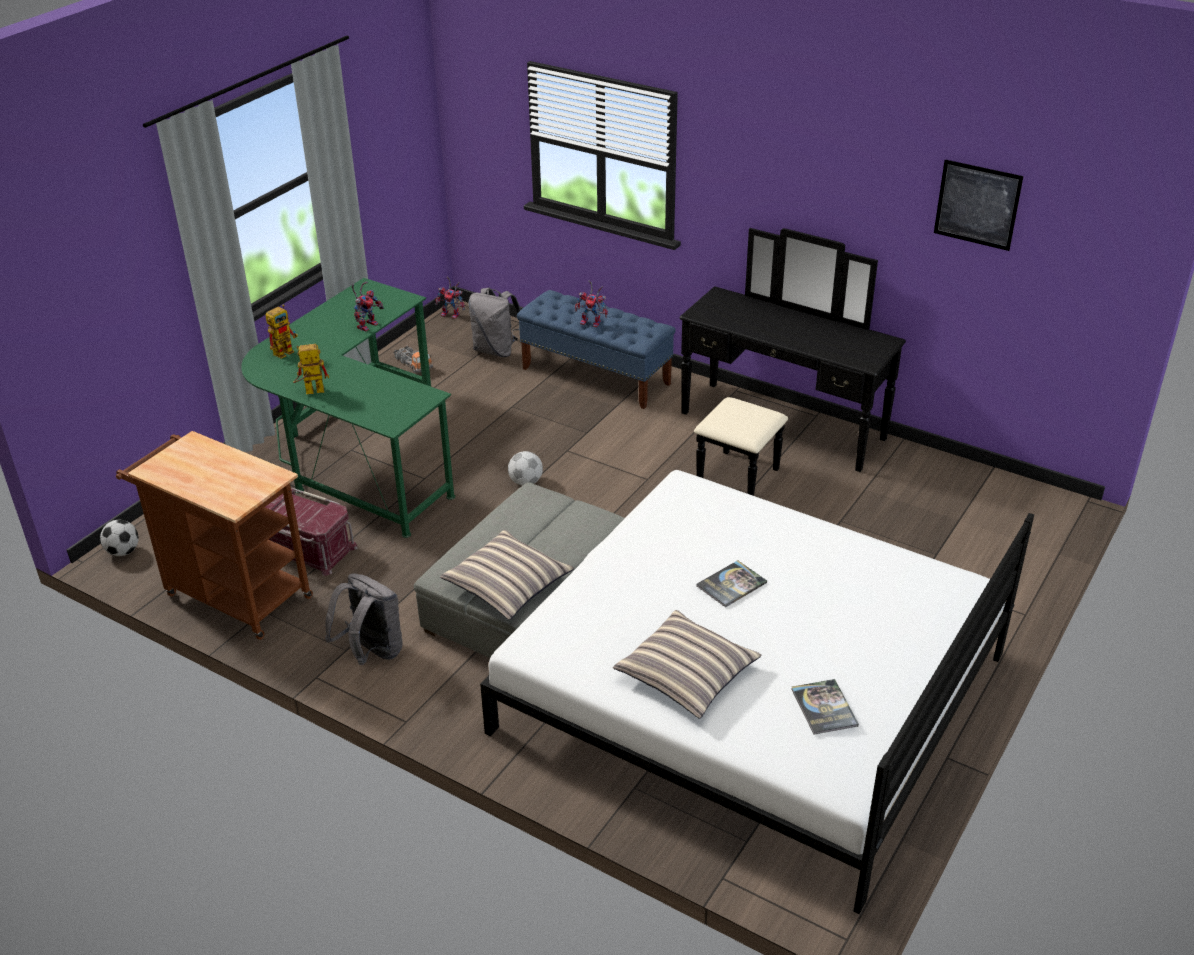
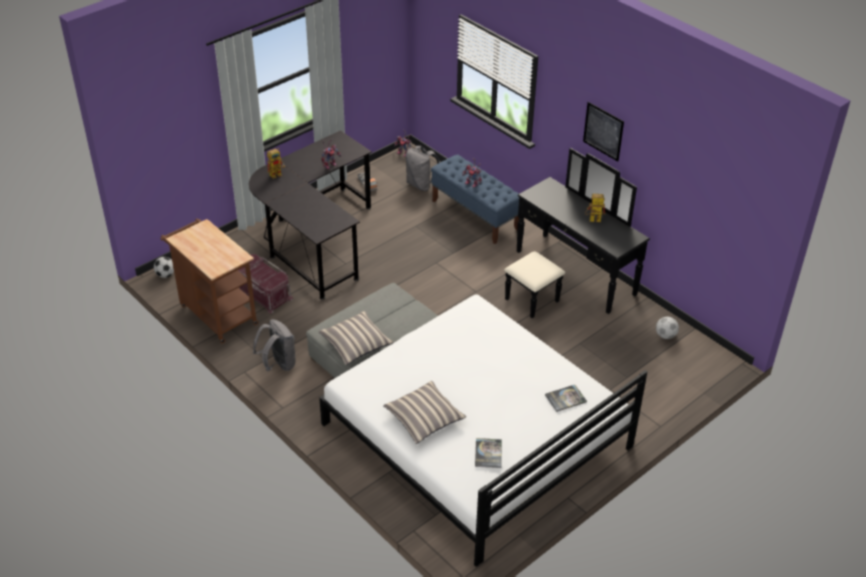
camera: 15 degrees right, 5 degrees up
(310, 392) = (281, 204): toy robot -> toy robot (592, 220)
(358, 454) = (313, 239): green desk -> black desk
(525, 482) = (403, 278): football -> football (665, 335)
(731, 584) = (473, 372): book -> book (565, 398)
(977, 205) = (692, 169): picture -> picture (603, 131)

